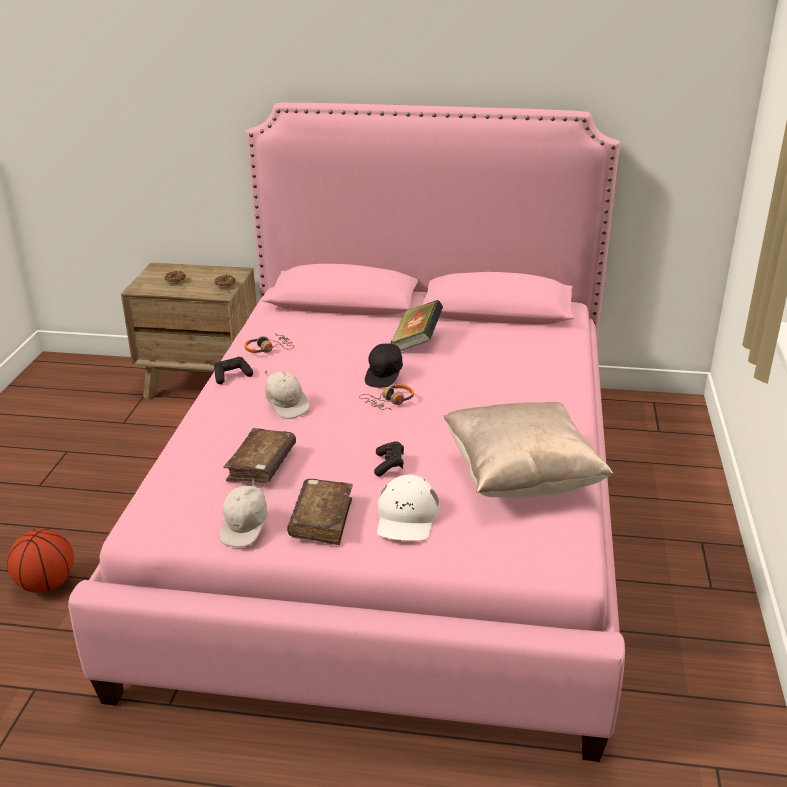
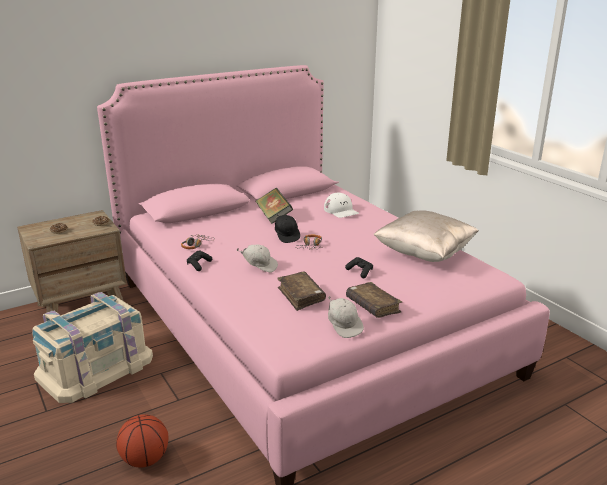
camera: 40 degrees left, 5 degrees down
(130, 459) = (95, 367): none -> beige storage box
(407, 517) = (407, 288): white cap -> white cap (341, 211)

